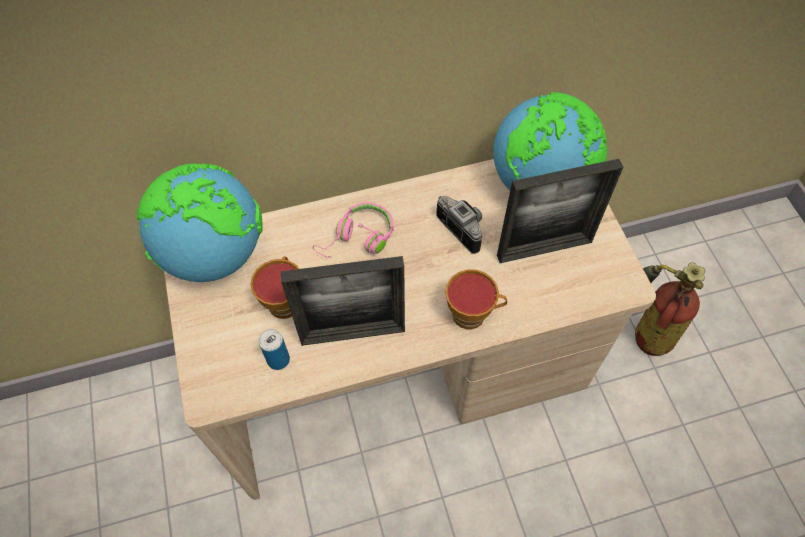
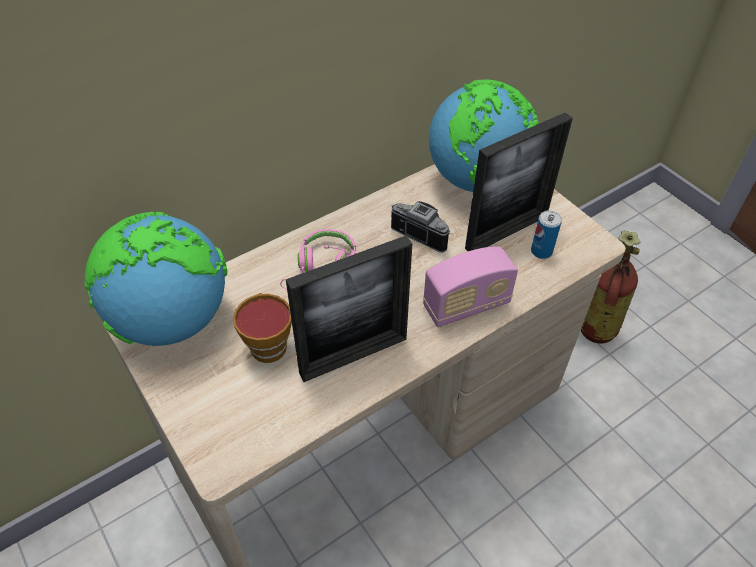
camera: 20 degrees left, 10 degrees down
(278, 359) = (284, 403): can -> can (541, 251)
(473, 314) = (466, 305): cup -> radio

